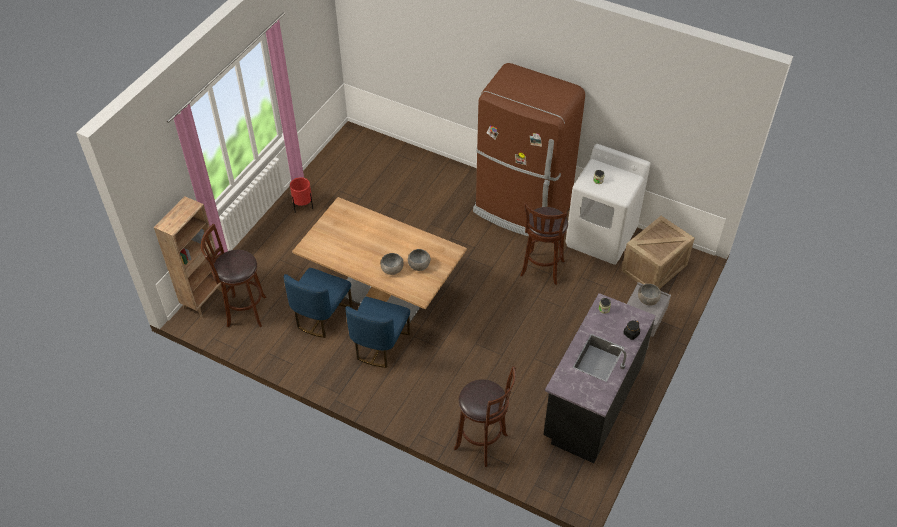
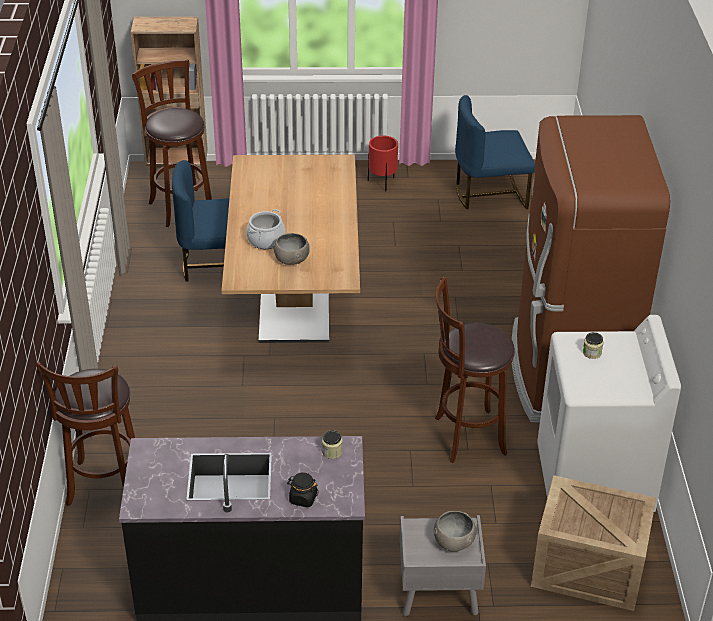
camera: 60 degrees right, 10 degrees down
(380, 345) = (206, 331): blue chair -> blue chair (490, 194)
(392, 269) = (266, 240): grey bowl -> cooking pot

